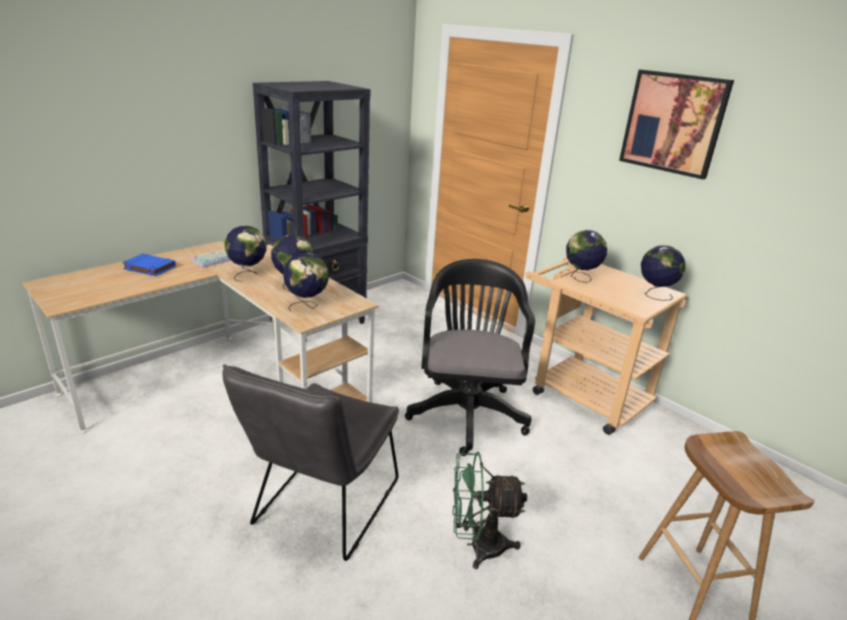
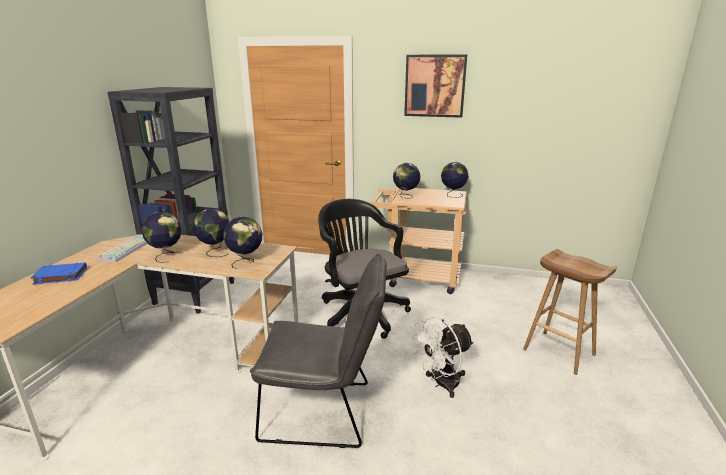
camera: 30 degrees left, 5 degrees down
(322, 508) = (325, 412): grey chair -> grey chair turned 75 degrees counterclockwise
(477, 545) = (441, 384): green fan -> white fan

